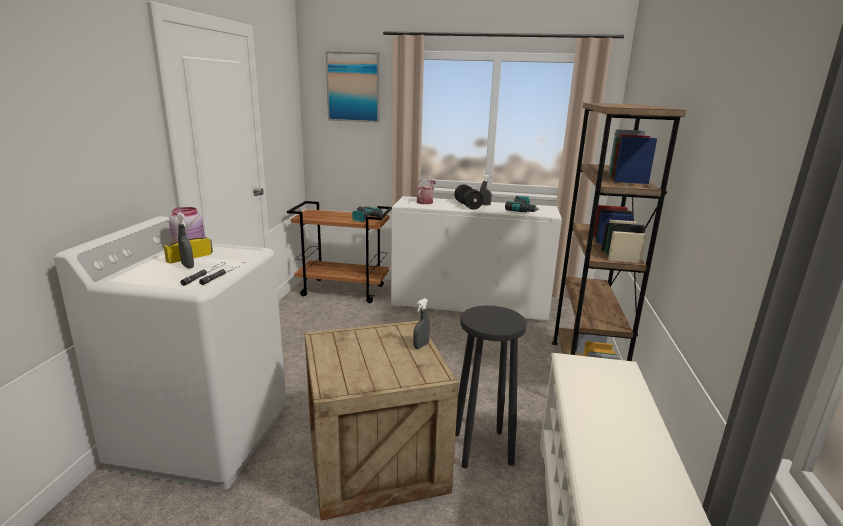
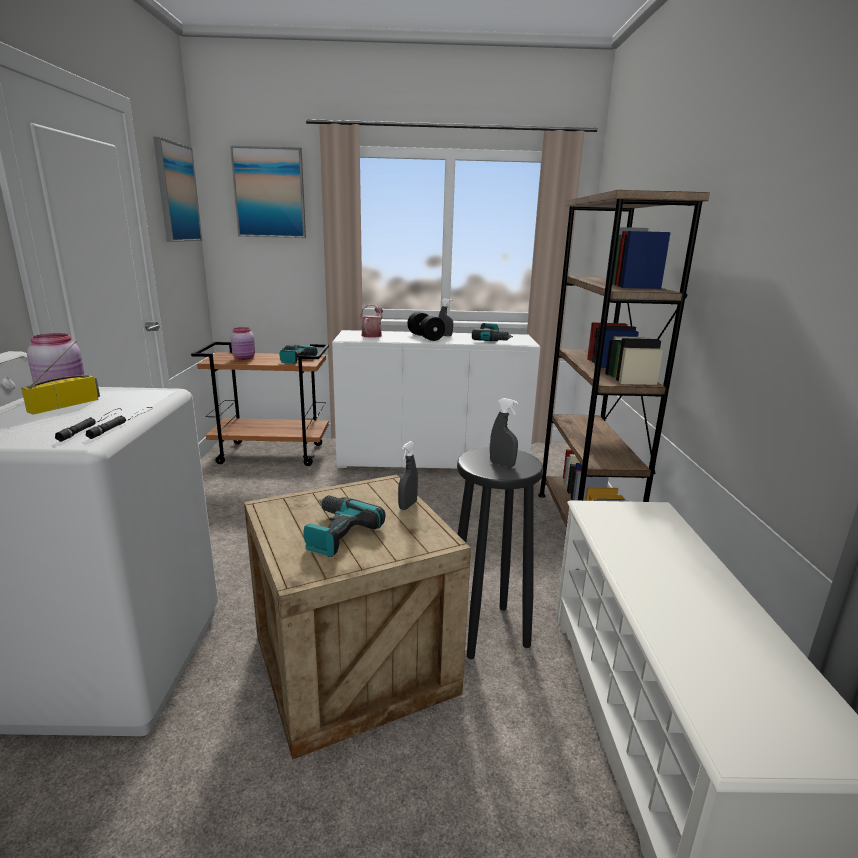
camera: 10 degrees left, 0 degrees up
(187, 266) = (63, 416): grey spray bottle -> grey spray bottle (502, 464)
(283, 89) = (176, 193): none -> picture
(326, 215) = (244, 358): none -> pink jar
(363, 362) = (335, 533): none -> power drill

